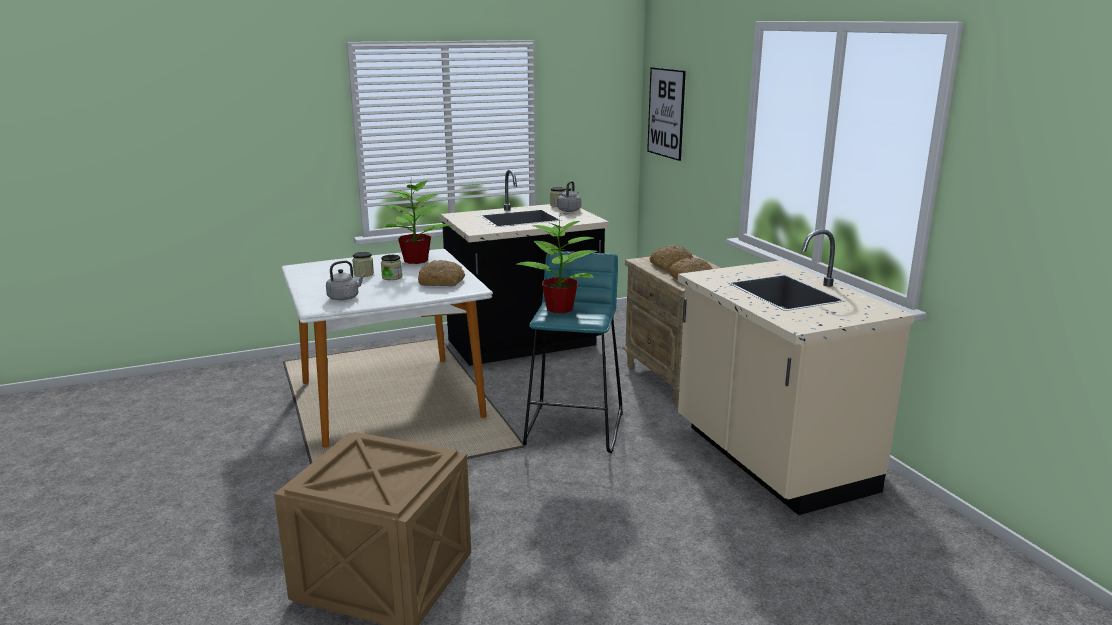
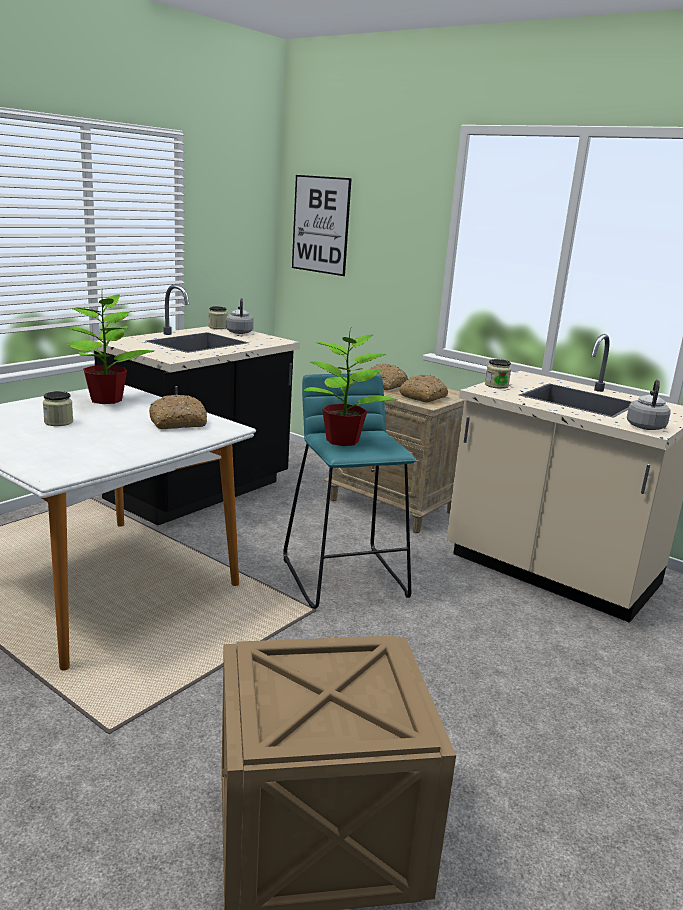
camera: 30 degrees left, 0 degrees up
(345, 297) = (75, 455): grey kettle -> grey kettle (645, 426)
(392, 277) = (104, 423): jar -> jar (496, 385)

